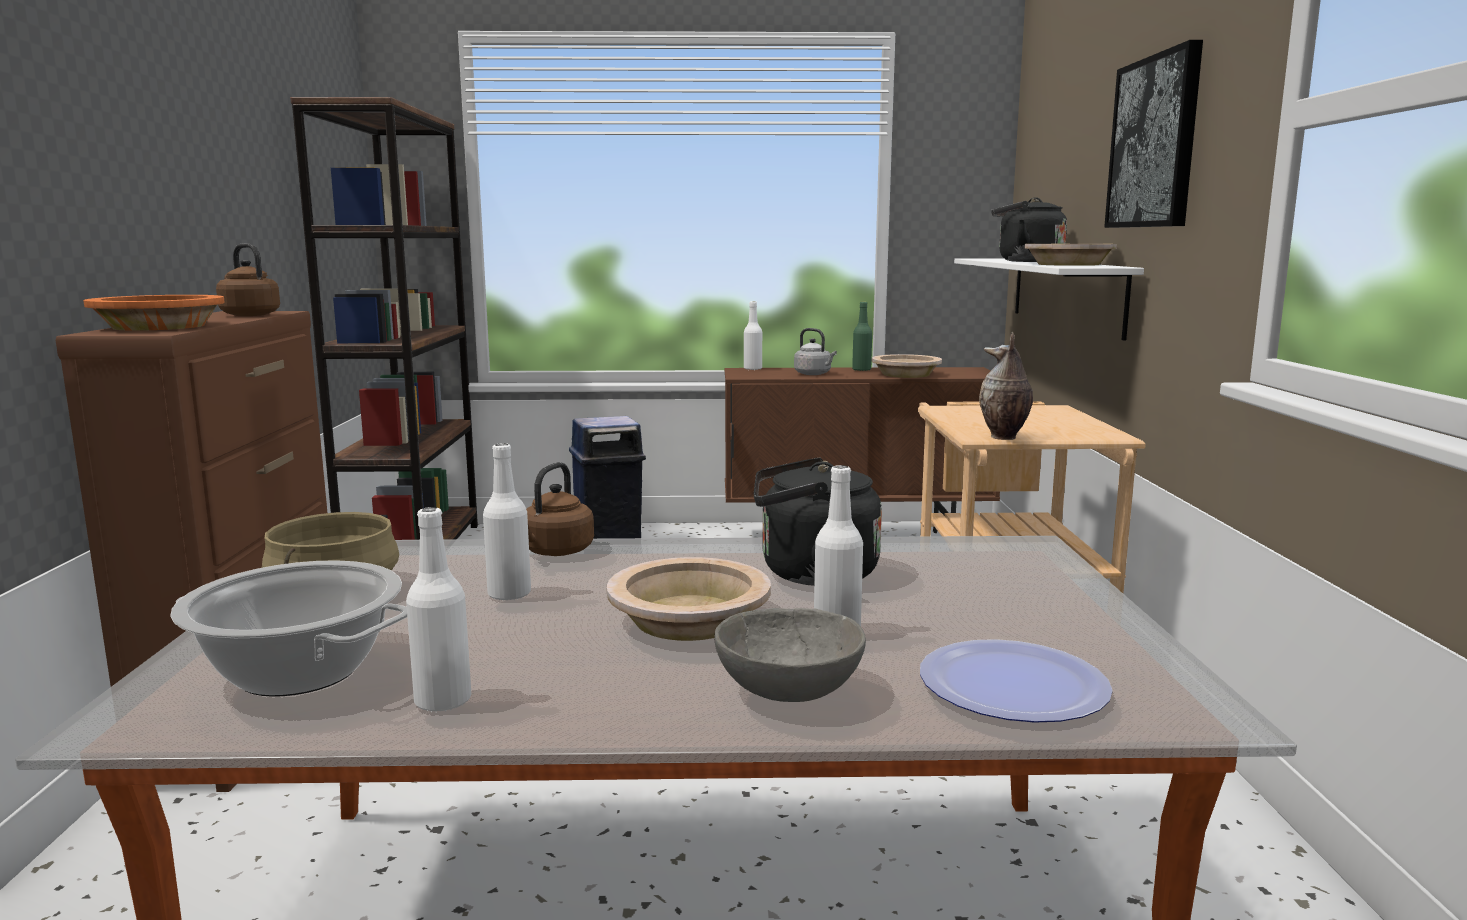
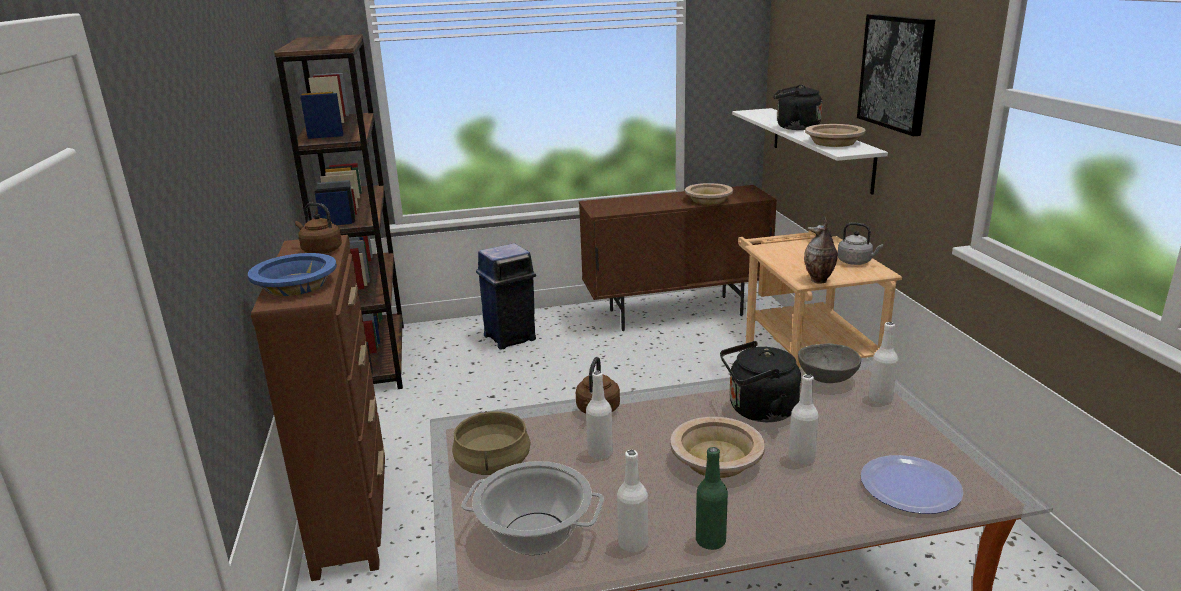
camera: 10 degrees left, 10 degrees up
(159, 326) = (296, 285): orange bowl -> blue bowl
(752, 369) = (600, 201): white bottle -> white bottle (880, 398)
(787, 692) = (803, 509): grey bowl -> grey bowl (826, 378)
(814, 374) = (647, 205): grey kettle -> grey kettle (856, 262)
(861, 370) = (675, 196): green bottle -> green bottle (710, 541)

